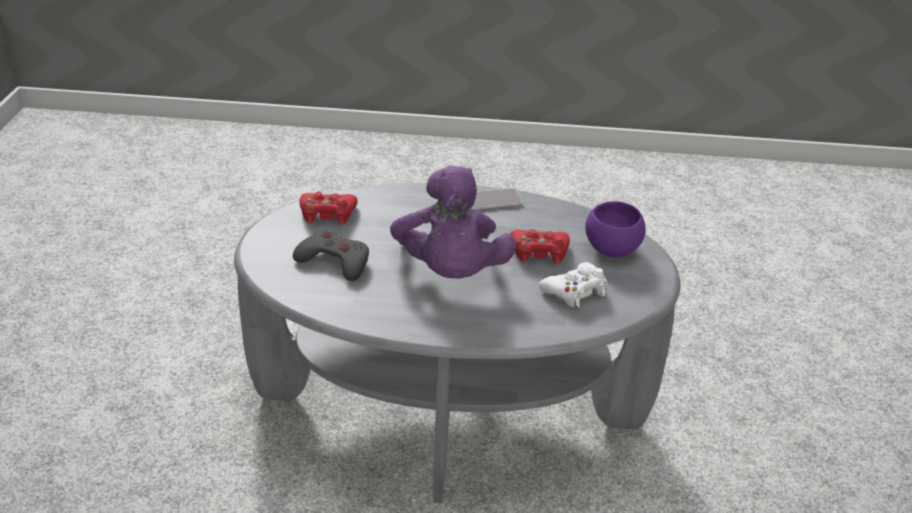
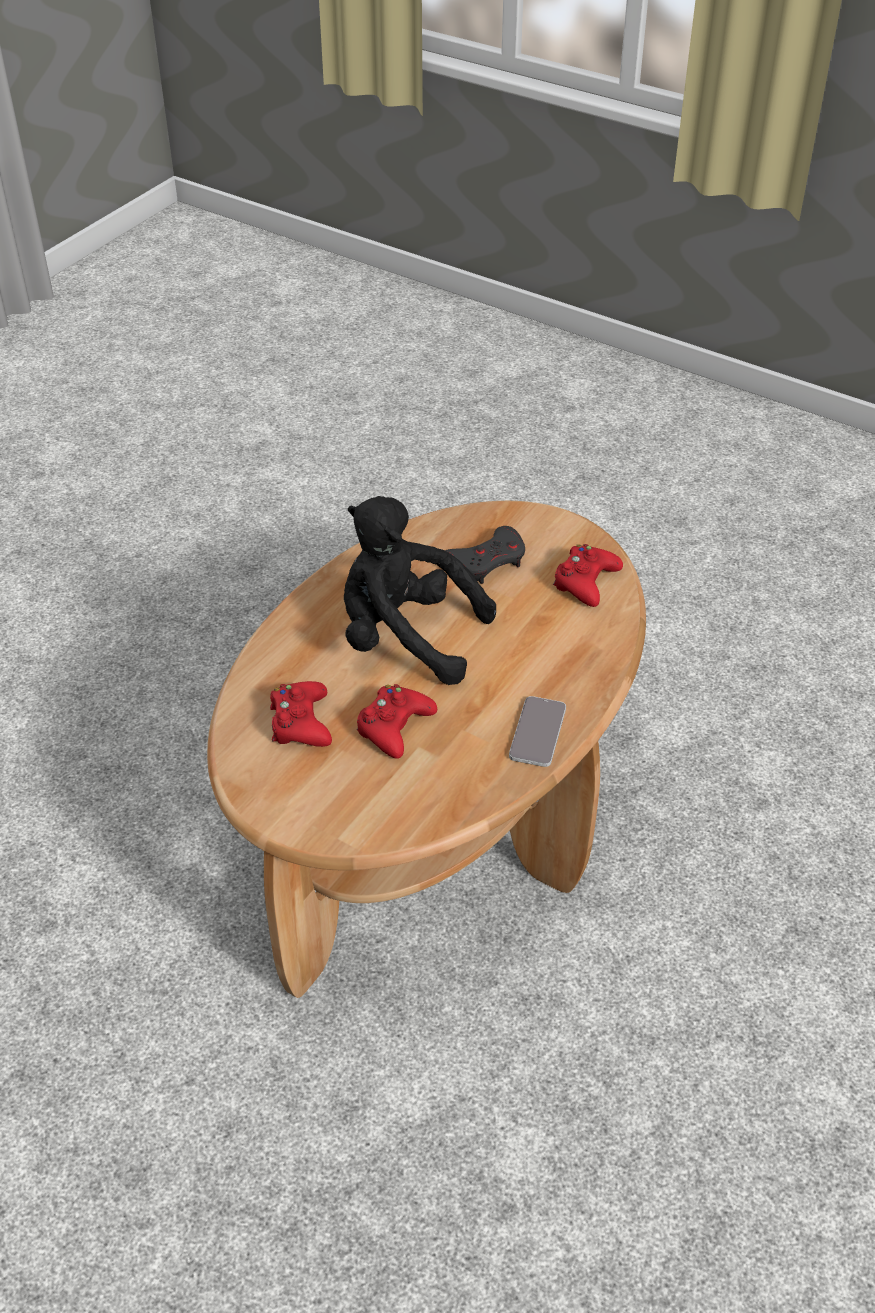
camera: 120 degrees right, 10 degrees up
(449, 411) = (437, 825): grey coffee table -> brown coffee table
(450, 273) = (405, 637): purple plush toy -> black plush toy
(575, 291) = (300, 723): white game controller -> red game controller
(611, 249) = (354, 799): purple bowl -> none

